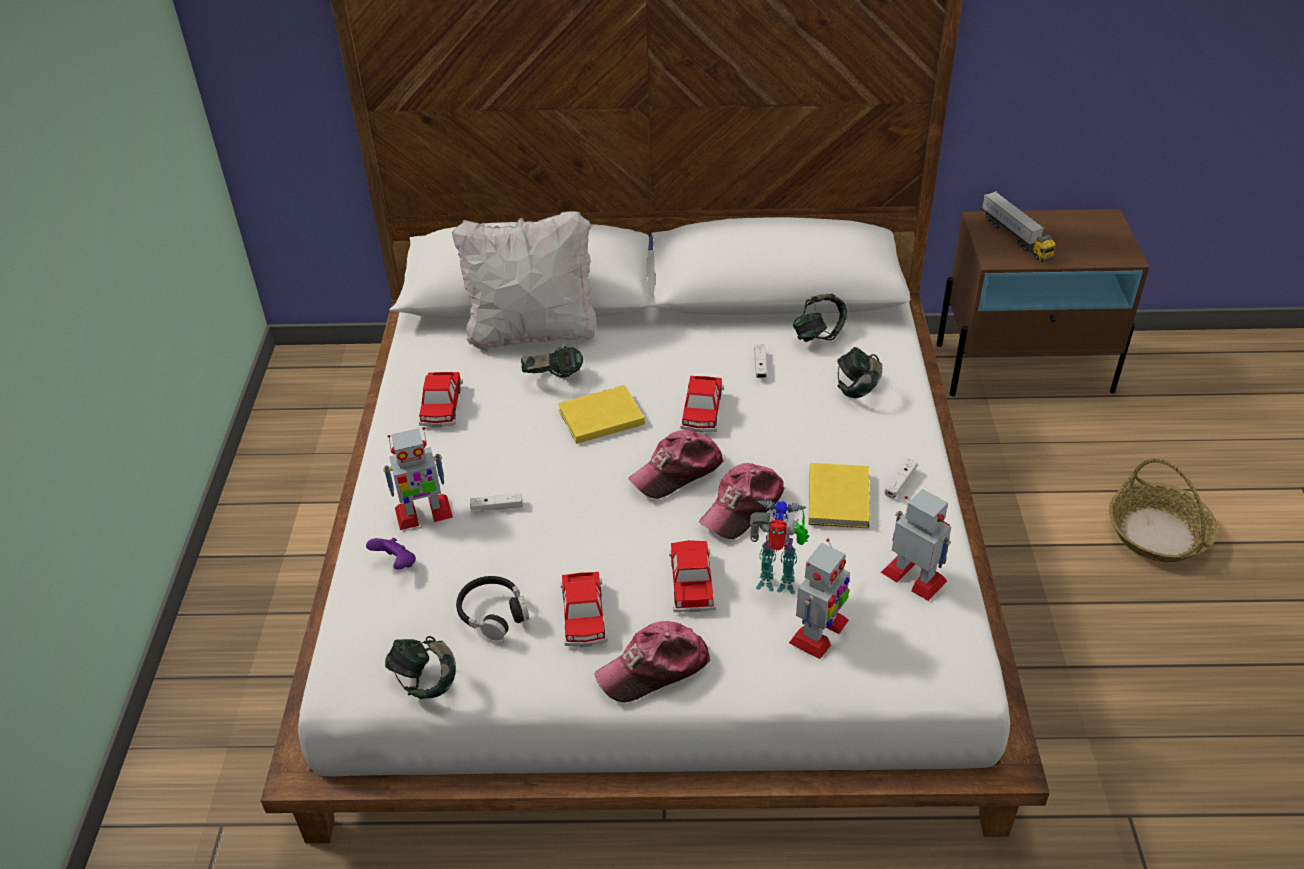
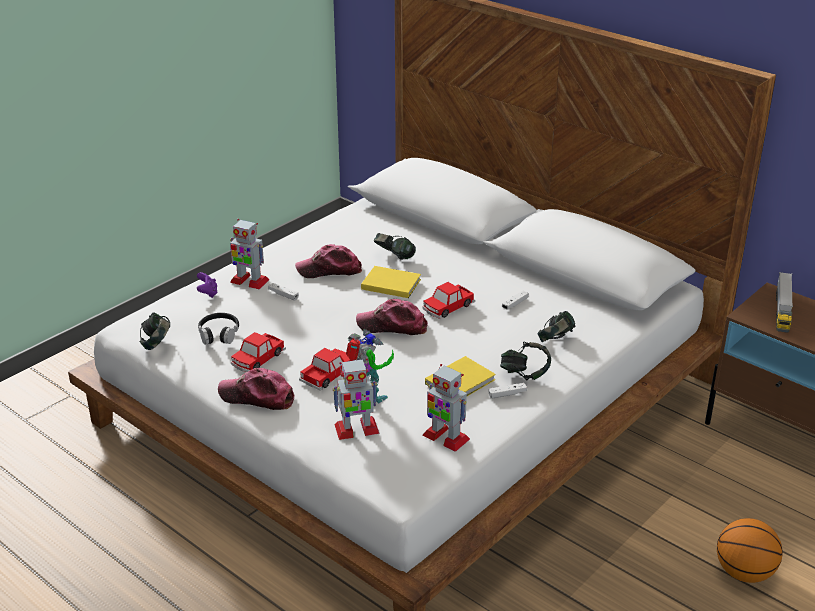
camera: 40 degrees right, 10 degrees down
(441, 406) = (322, 243): toy car -> none
(533, 333) = (414, 233): white pillow -> none
(743, 507) = (402, 358): cap -> cap (329, 270)
(818, 335) = (573, 305): headphones -> headphones (524, 374)
(914, 577) = (445, 437): toy robot -> toy robot turned 135 degrees clockwise
(1158, 533) = (744, 573): basket -> basketball

